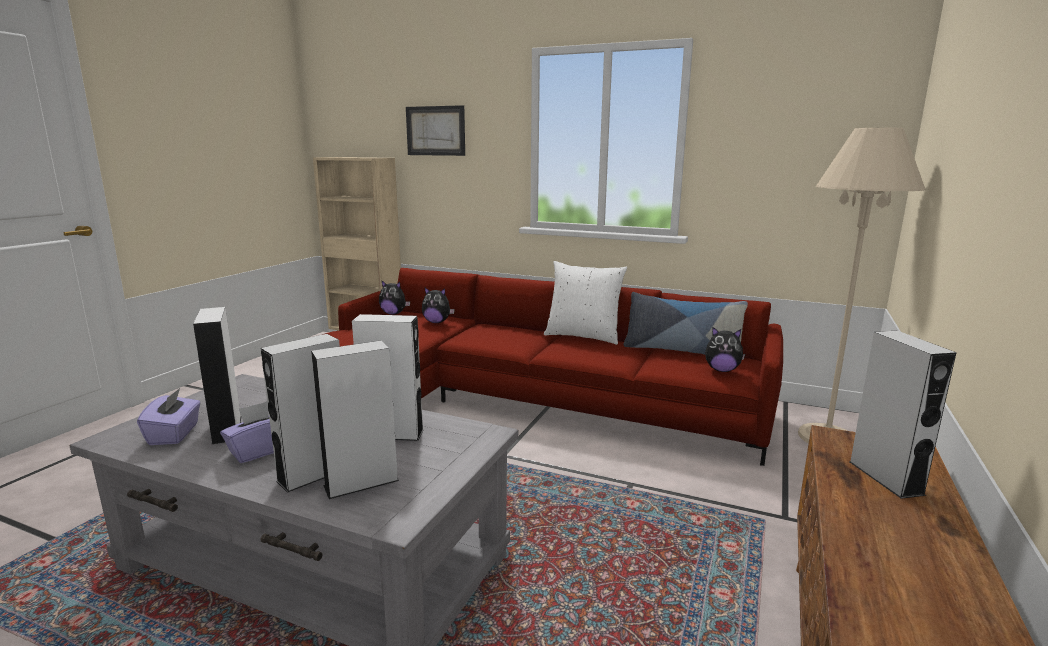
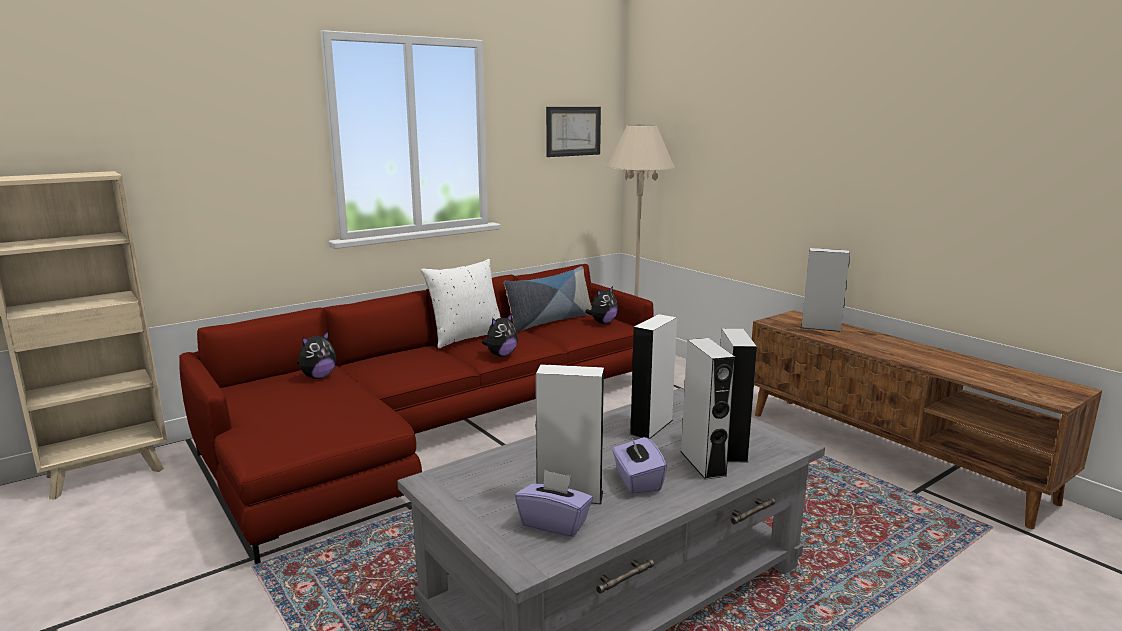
camera: 60 degrees left, 0 degrees up
(394, 314) = (231, 392): plush toy -> plush toy (501, 355)
(435, 131) = (184, 129): picture -> picture (573, 131)

